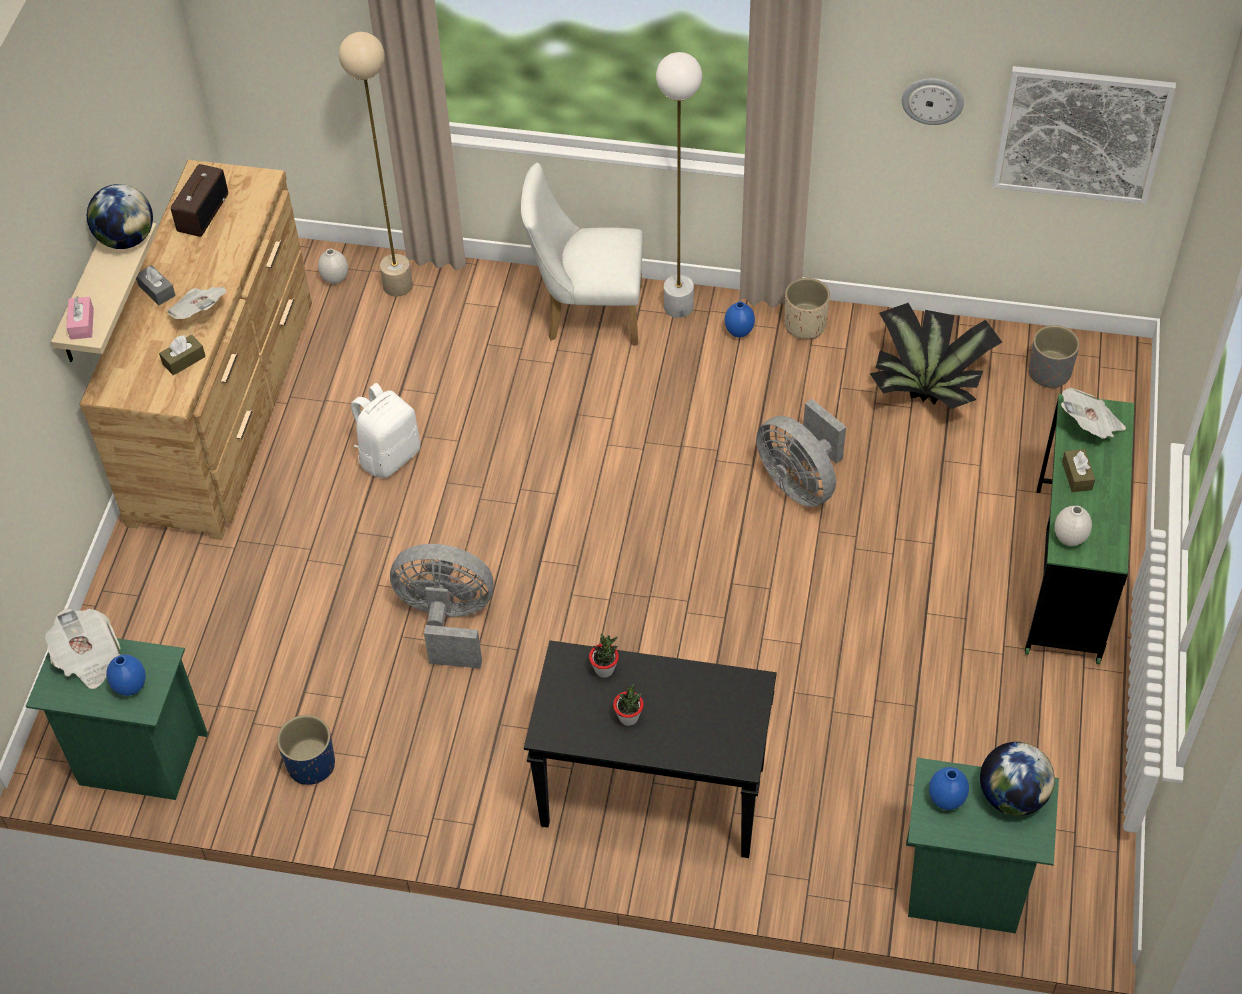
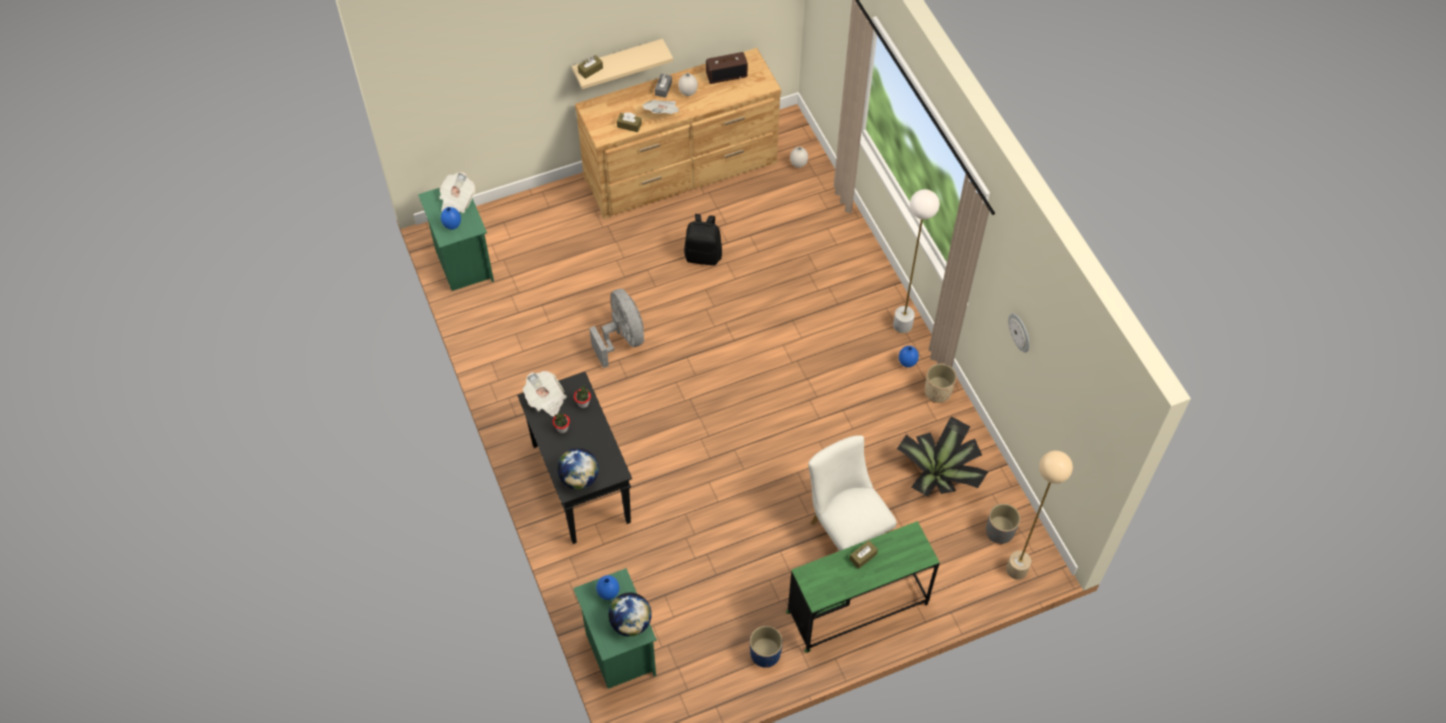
camera: 55 degrees right, 5 degrees up
(82, 324) = (590, 70): pink tissue box -> brown tissue box
(126, 239) = (654, 53): globe -> globe (579, 478)
(311, 764) = (504, 332): blue planter -> blue planter (765, 654)
(389, 456) = (703, 255): white backpack -> black backpack
(398, 286) = (815, 193): beige floor lamp -> beige floor lamp (1016, 570)
(587, 313) = (864, 286): white chair -> white chair (845, 530)
(800, 482) = (824, 446): grey fan -> none
(1069, 539) = (814, 573): white vase -> white vase (687, 93)
(1081, 134) = (1067, 421): picture -> none
(1090, 425) = (905, 547): newspaper -> newspaper (545, 399)

